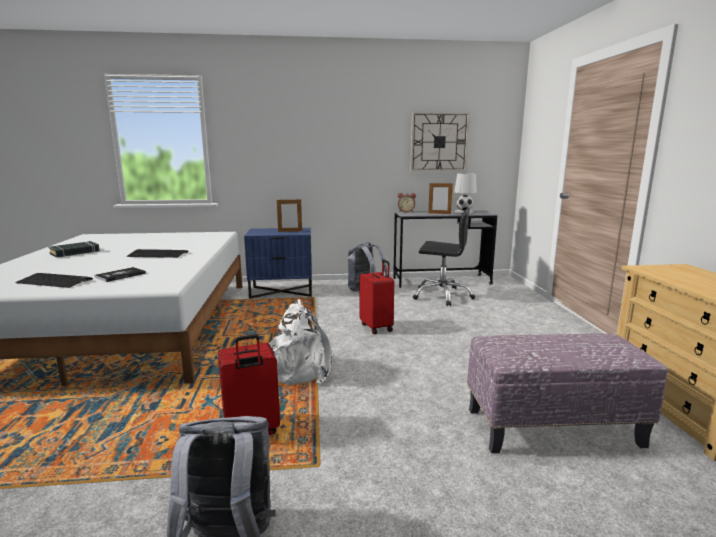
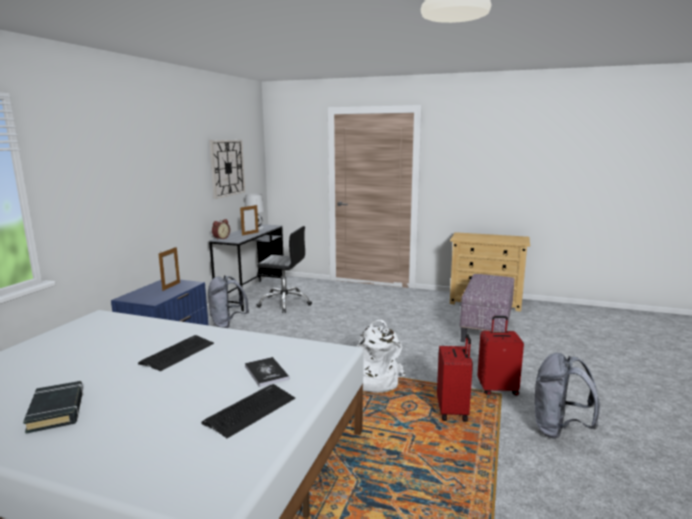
camera: 65 degrees left, 0 degrees up
(377, 327) = (321, 338): red suitcase -> red suitcase (497, 389)
(442, 296) = (284, 303): black office chair -> black office chair turned 60 degrees clockwise

